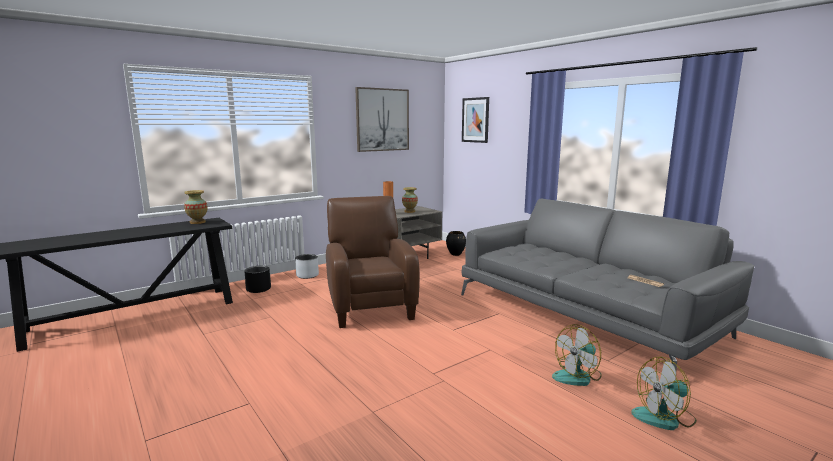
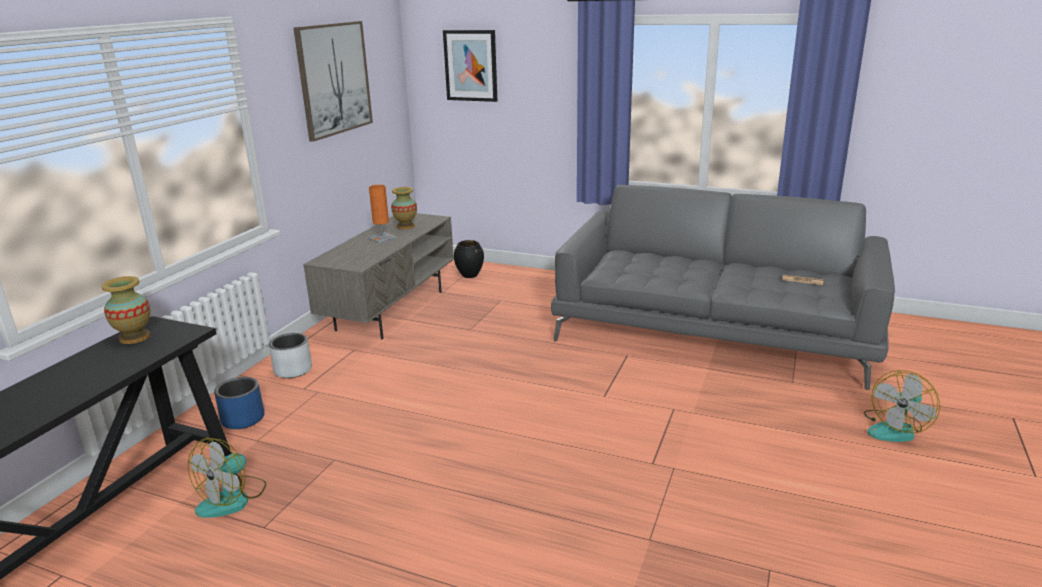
camera: 30 degrees left, 10 degrees up
(258, 289) = (243, 419): black planter -> blue planter
(370, 305) = (457, 393): brown armchair -> none
(577, 376) = (787, 411): fan -> fan (232, 498)

